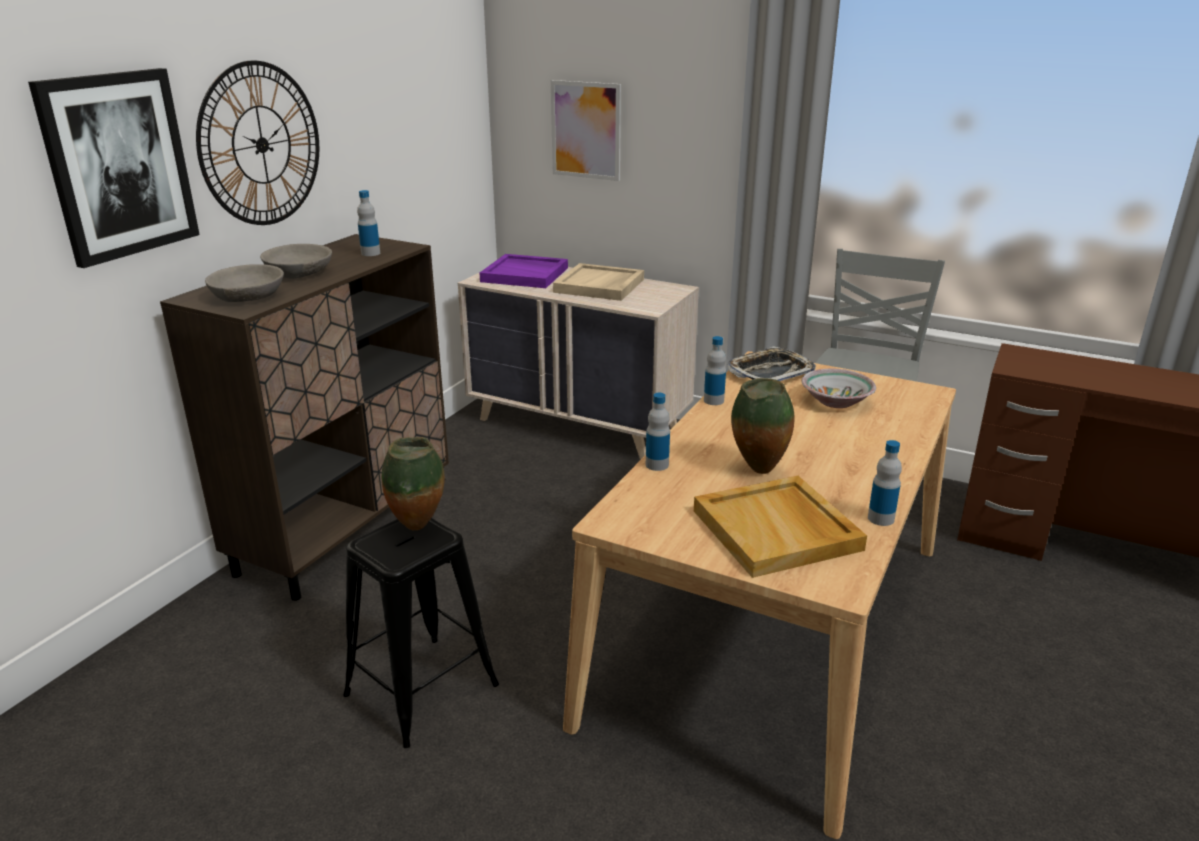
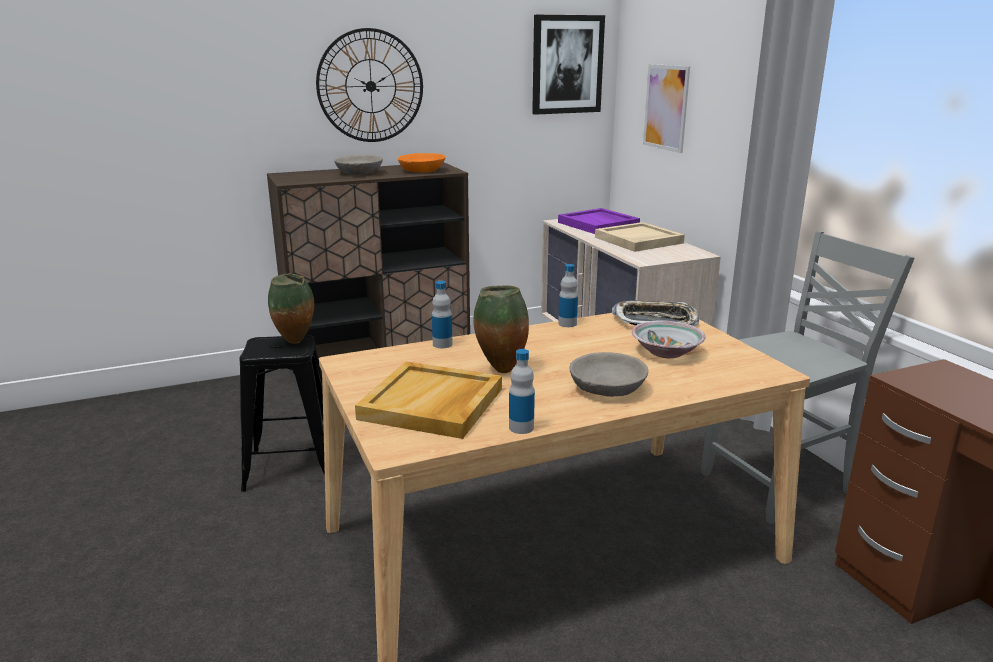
camera: 40 degrees right, 5 degrees down
(119, 165) = (255, 83): picture -> picture (567, 65)
(248, 296) = (306, 178): grey bowl -> grey bowl (607, 388)
(370, 253) = (422, 171): bottle -> orange bowl

